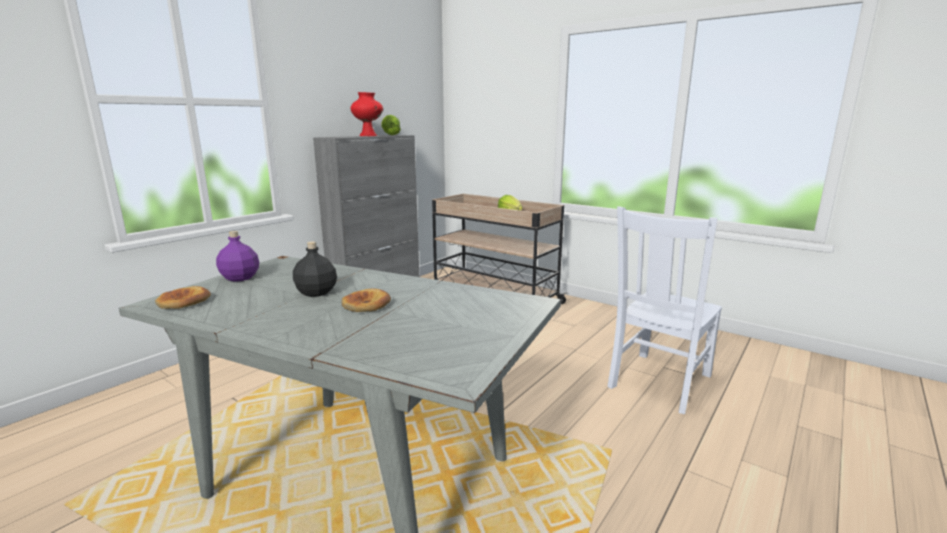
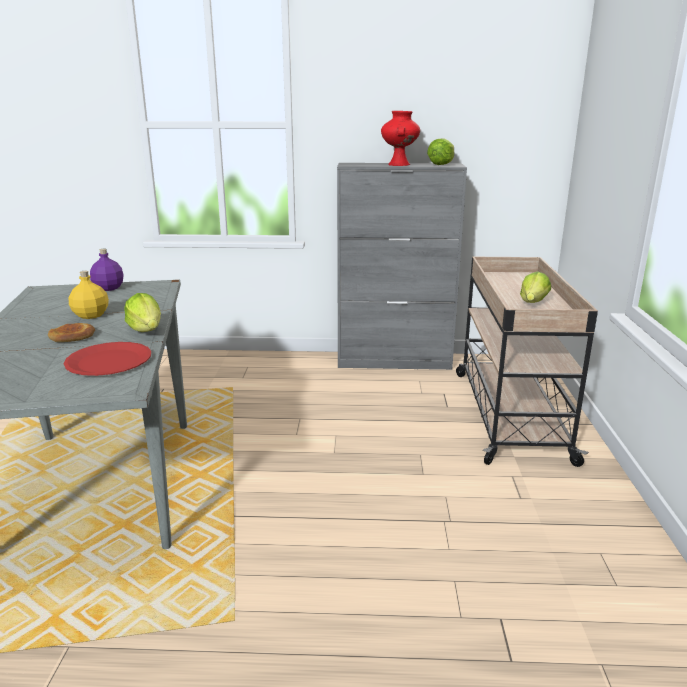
camera: 55 degrees right, 5 degrees up
(183, 302) = (46, 294): bread -> none
(316, 292) = (91, 315): black bottle -> yellow bottle
(406, 281) = (146, 330): none -> lettuce
(461, 300) = (109, 361): none -> red plate
(658, 382) = (443, 624): white chair -> none

